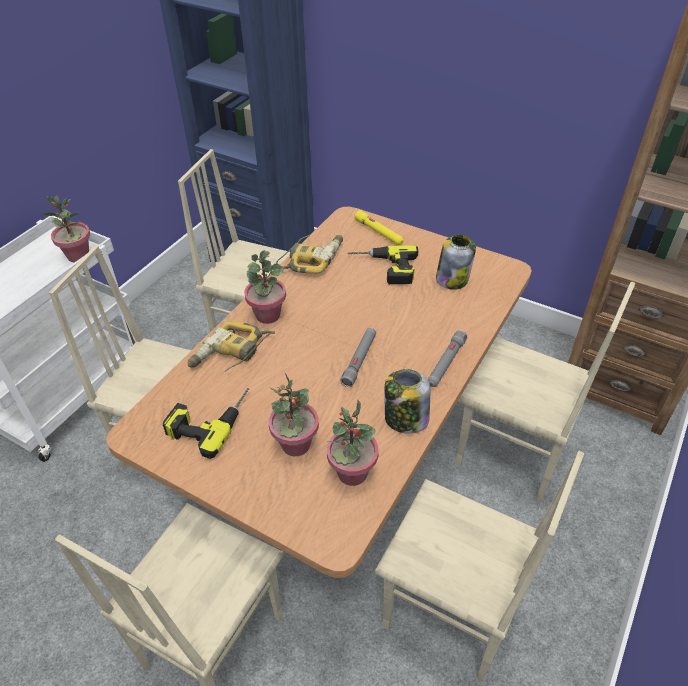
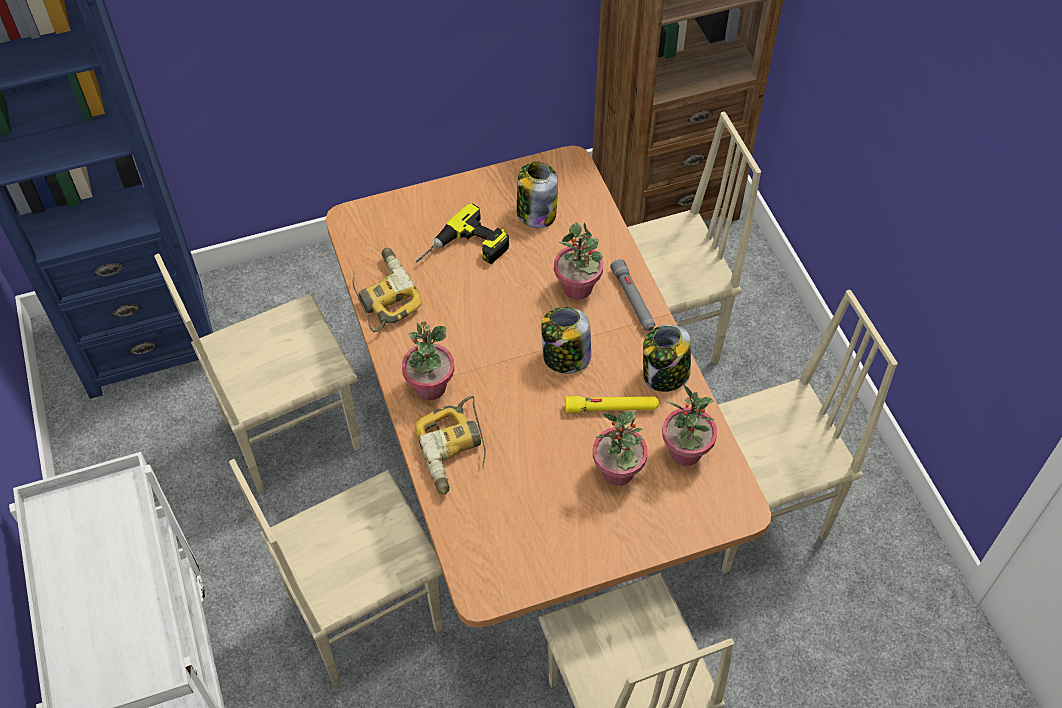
camera: 50 degrees left, 10 degrees up
(78, 256) = (120, 503): potted plant -> potted plant (577, 288)
(209, 419) = (523, 519): power drill -> none
(359, 360) = (565, 357): grey flashlight -> jar
(379, 232) = (406, 214): yellow flashlight -> yellow flashlight (611, 408)

